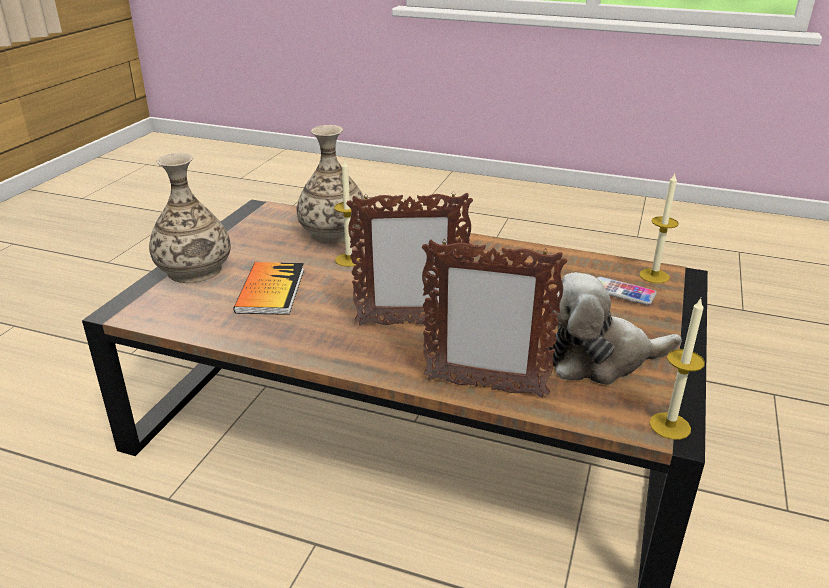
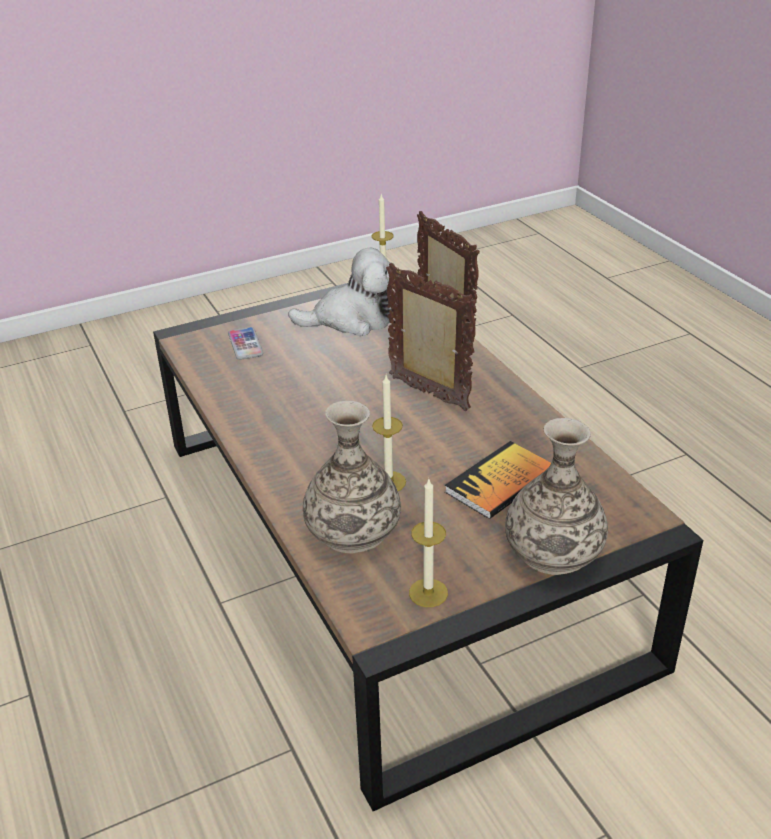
camera: 135 degrees left, 5 degrees up
(599, 359) = (352, 319): plush toy -> plush toy turned 45 degrees counterclockwise
(654, 276) = (197, 343): candle -> candle (428, 593)

